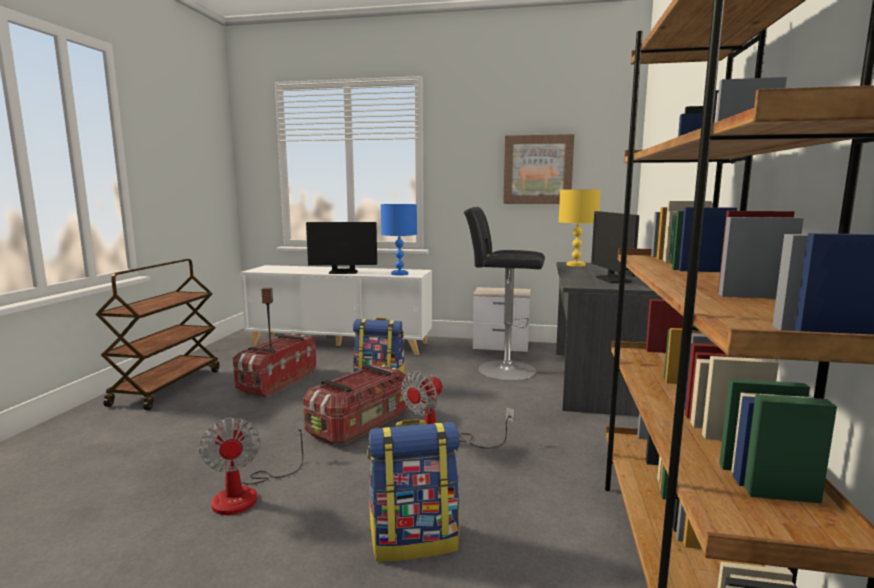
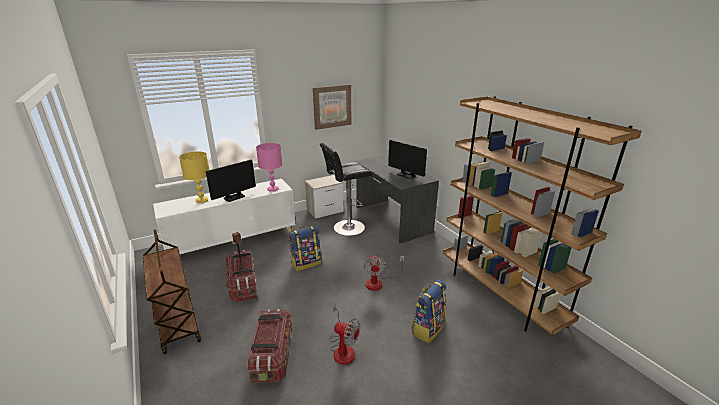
camera: 40 degrees left, 15 degrees up
(361, 424) = (333, 290): storage box -> storage box (273, 355)
(400, 274) = (273, 189): blue table lamp -> pink table lamp
(576, 265) = (369, 163): yellow table lamp -> yellow table lamp (202, 200)

